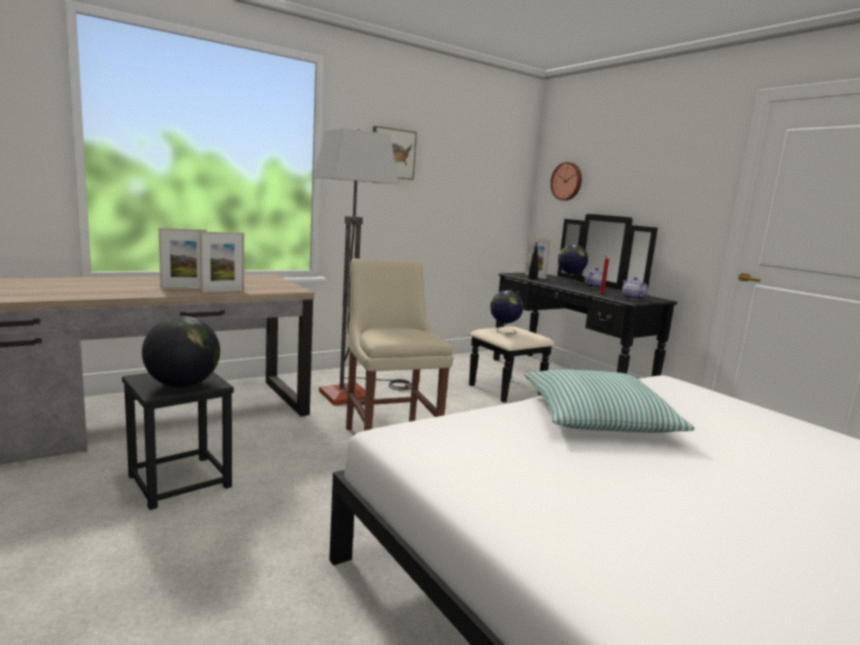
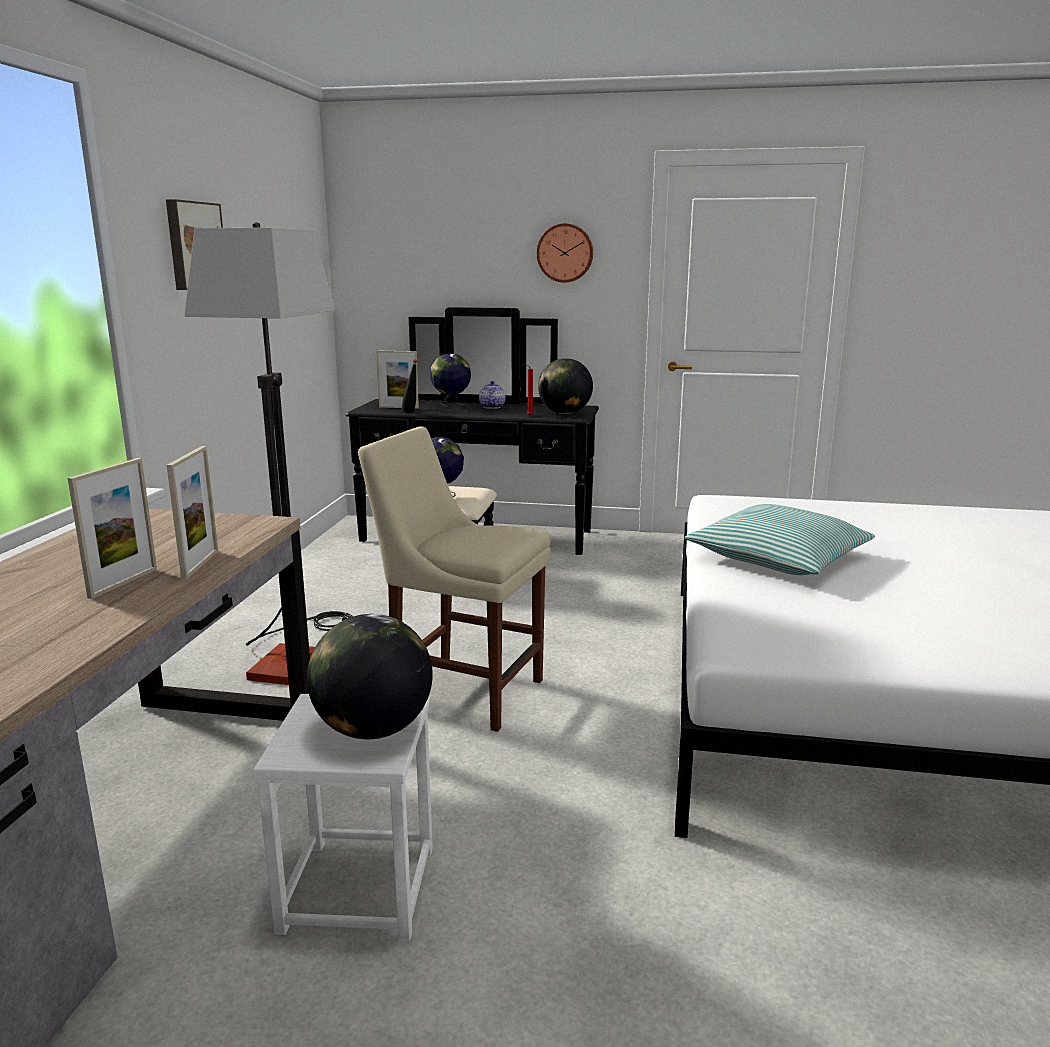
camera: 45 degrees left, 5 degrees up
(180, 482) = (360, 889): black stool -> white stool
(567, 181) = (397, 262): wall clock -> wall clock (565, 253)
(631, 298) = (564, 413): teapot -> globe

